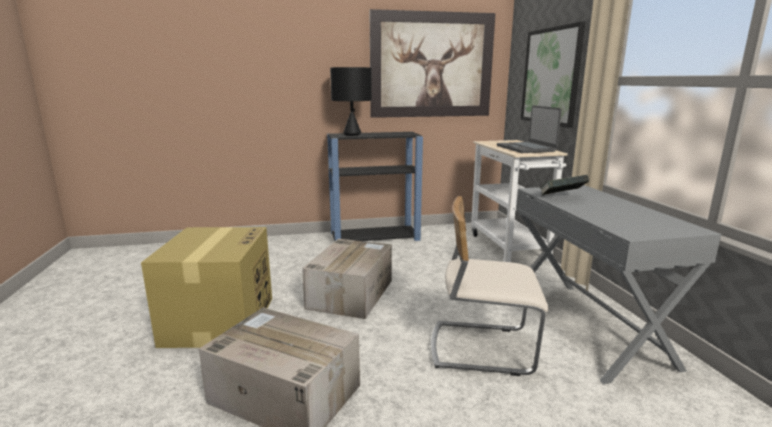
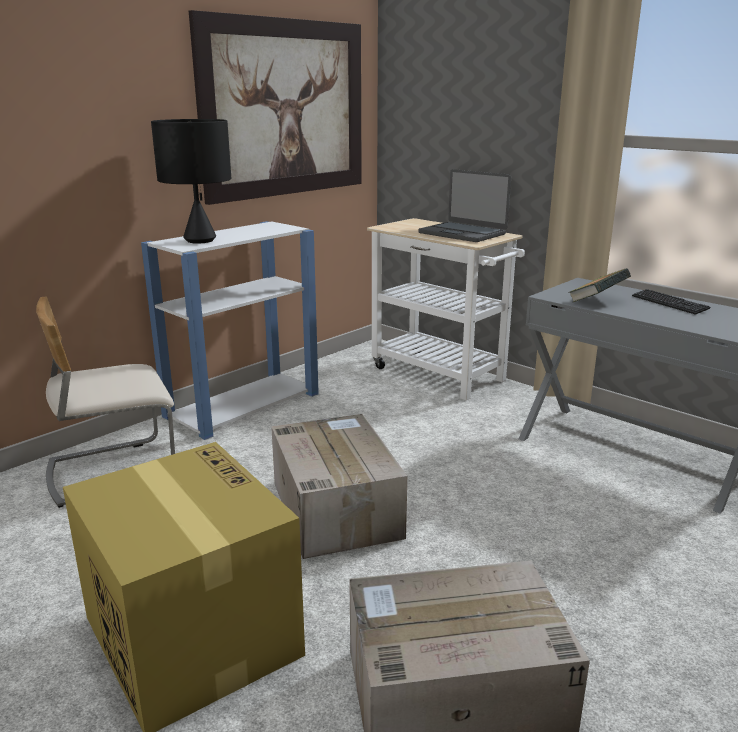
camera: 35 degrees left, 5 degrees up
(375, 236) = (244, 405): black bookcase -> white bookcase
(481, 347) = (577, 520): beige chair -> beige chair (112, 471)
(551, 76) = (475, 127): picture -> none
(620, 207) = (669, 303): none -> keyboard

